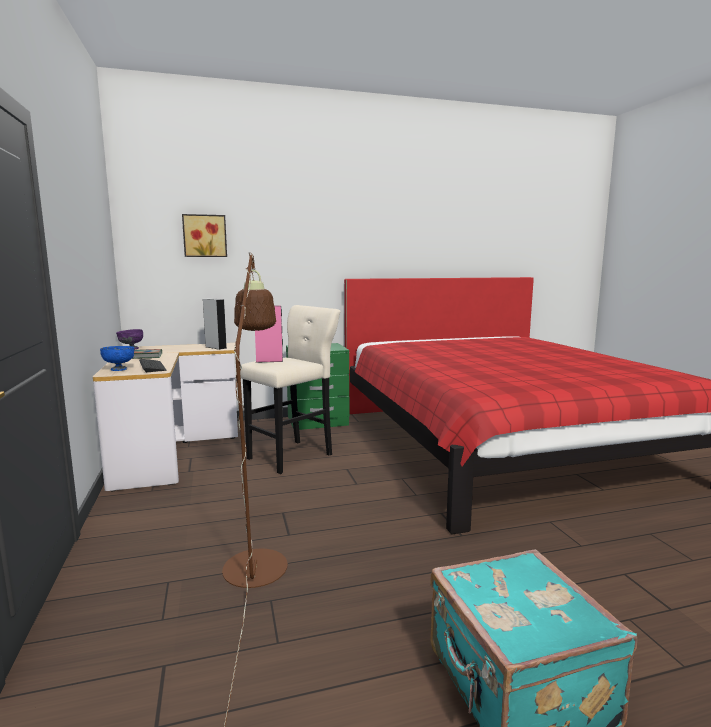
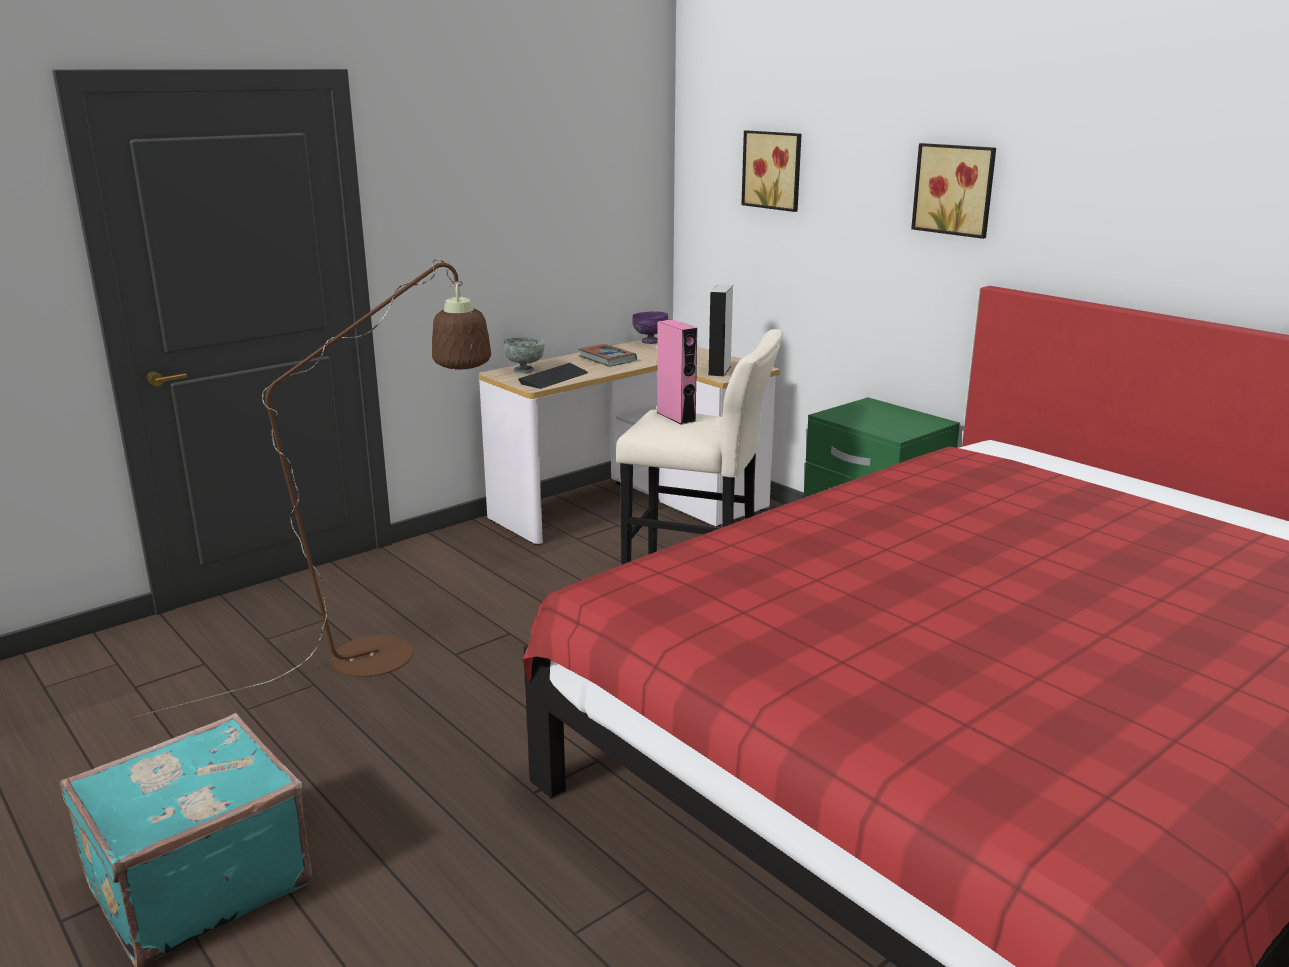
camera: 65 degrees right, 10 degrees up
(119, 369) = (524, 370): blue bowl -> grey bowl
(321, 238) = (955, 189): none -> picture

